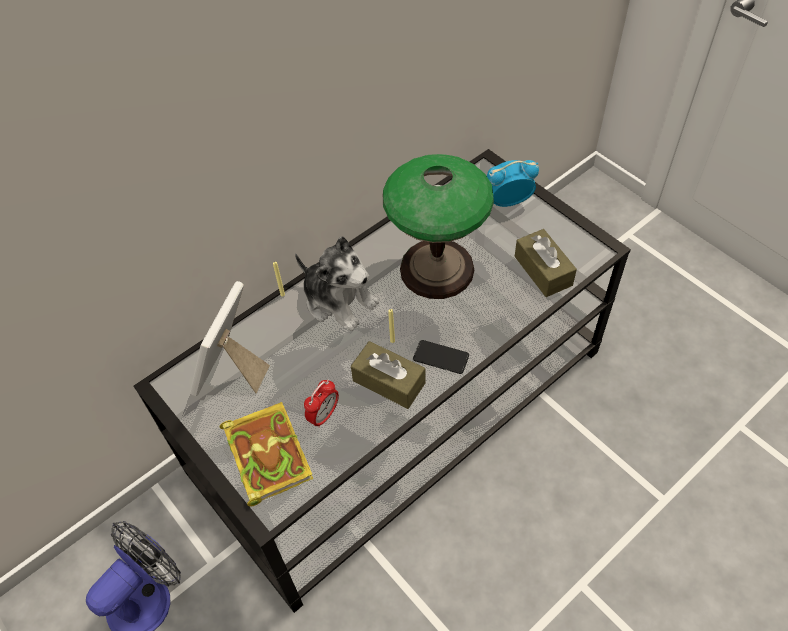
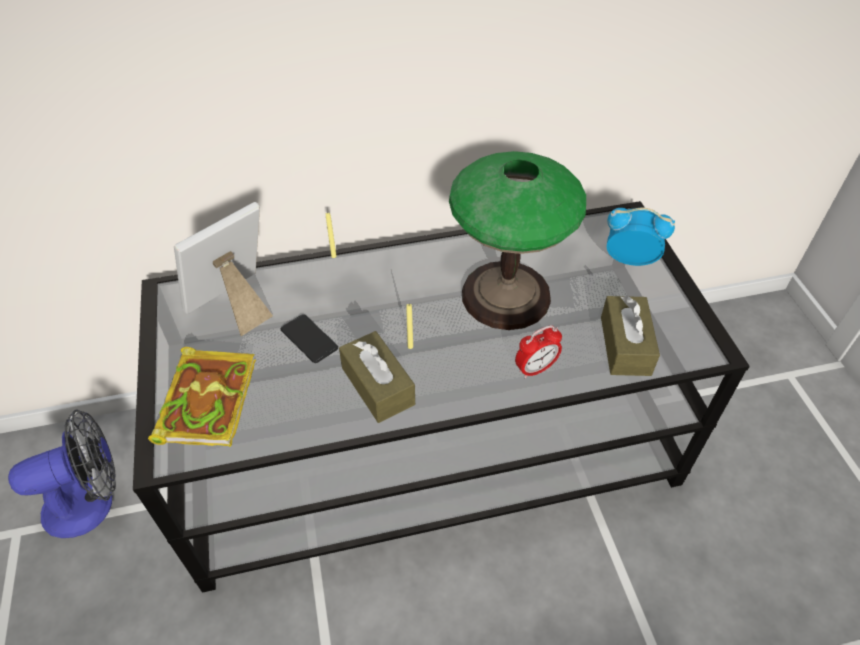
camera: 25 degrees right, 5 degrees down
(324, 415) = (289, 388): alarm clock -> alarm clock (535, 369)
(339, 301) = (384, 285): plush toy -> none
(441, 357) = (449, 386): phone -> phone (309, 339)

